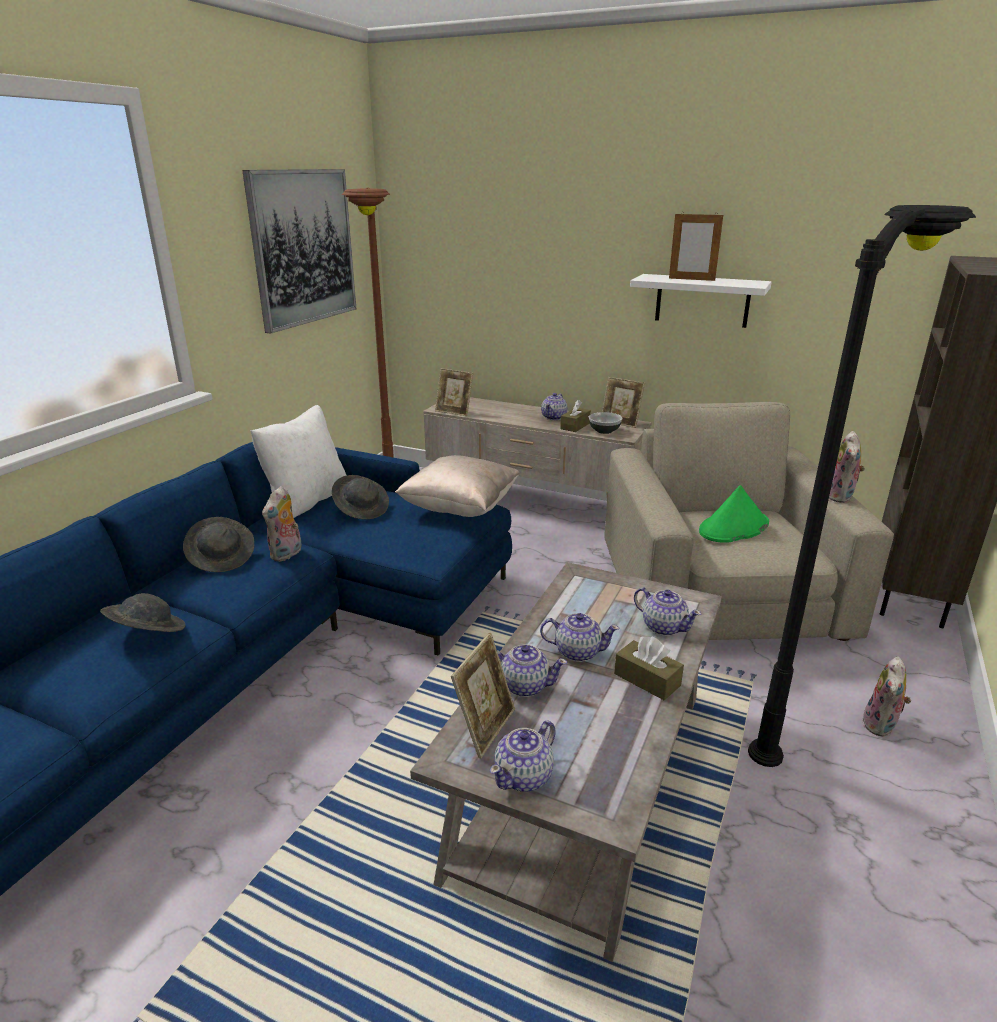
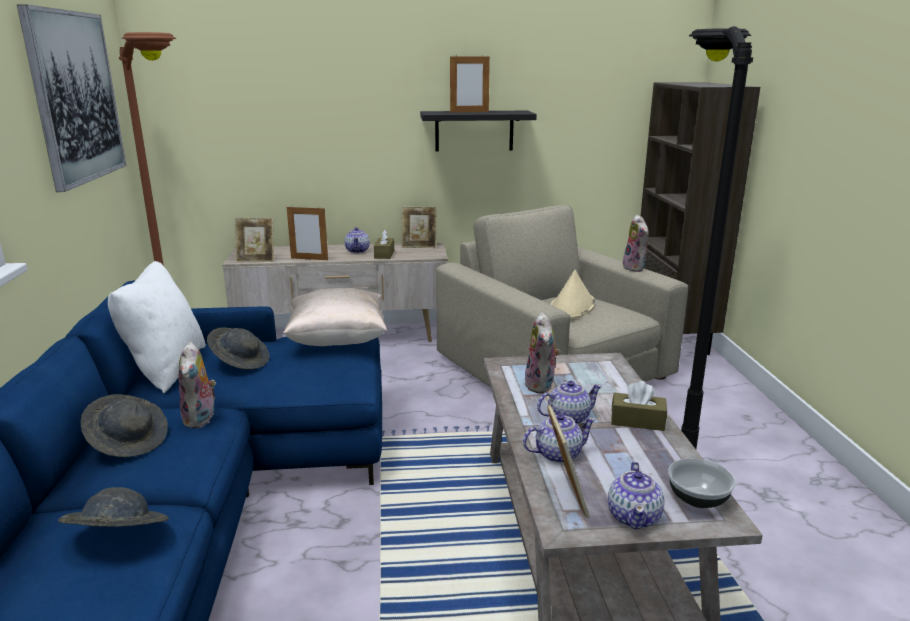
camera: 30 degrees left, 5 degrees down
(500, 419) = (309, 259): none -> picture frame
(604, 431) = (413, 254): bowl -> bowl (698, 498)
(663, 627) = (607, 383): teapot -> none
(702, 300) = (474, 131): white shelf -> black shelf
(733, 528) = (572, 307): green hat -> beige hat
(881, 726) = (731, 426): plush toy -> plush toy (541, 386)

